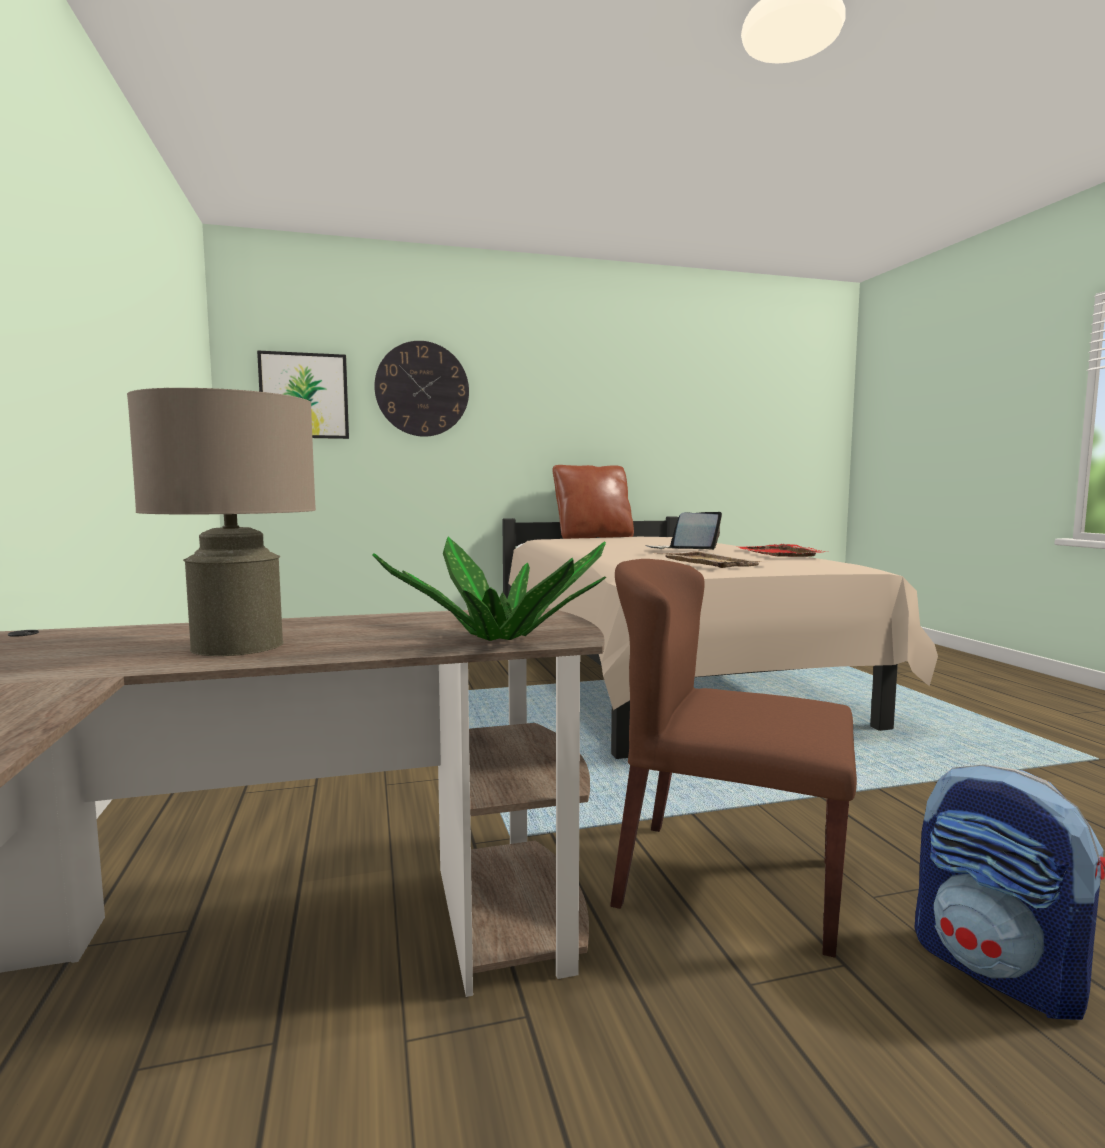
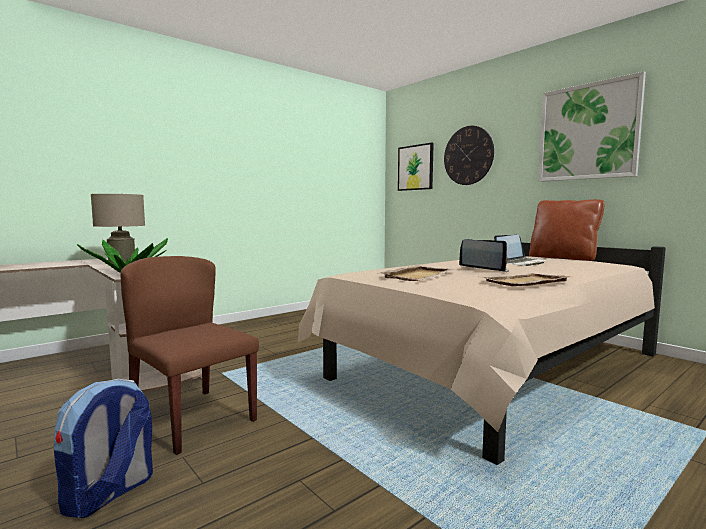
camera: 65 degrees right, 0 degrees up
(593, 383) = (587, 132): none -> picture
(635, 543) = (521, 263): none -> laptop
(726, 882) = (192, 418): brown chair -> brown chair turned 45 degrees counterclockwise
(780, 554) = (525, 282): red tray -> beige tray

